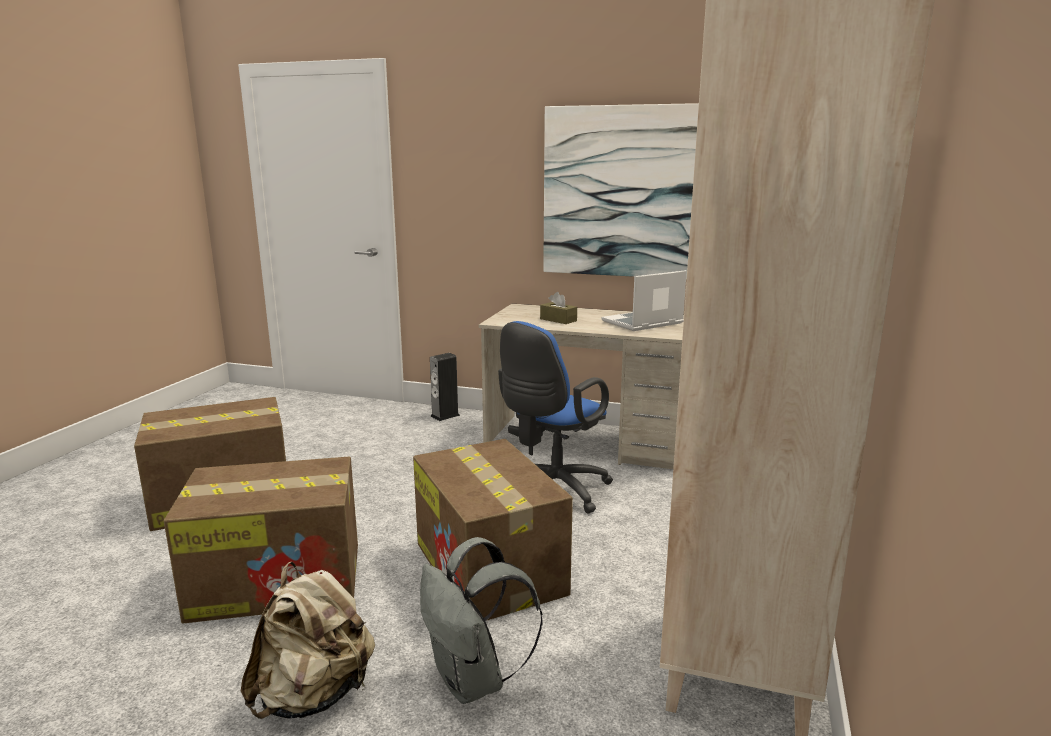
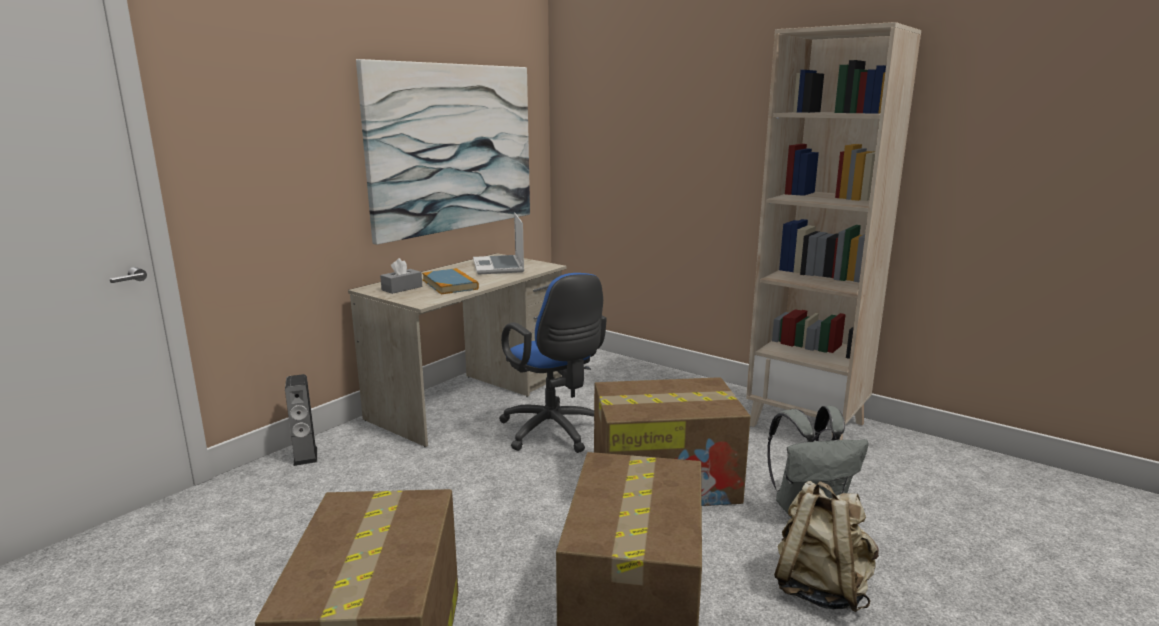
camera: 70 degrees left, 0 degrees up
(530, 312) = (402, 288): none -> grey tissue box
(558, 320) = (450, 284): brown tissue box -> book

